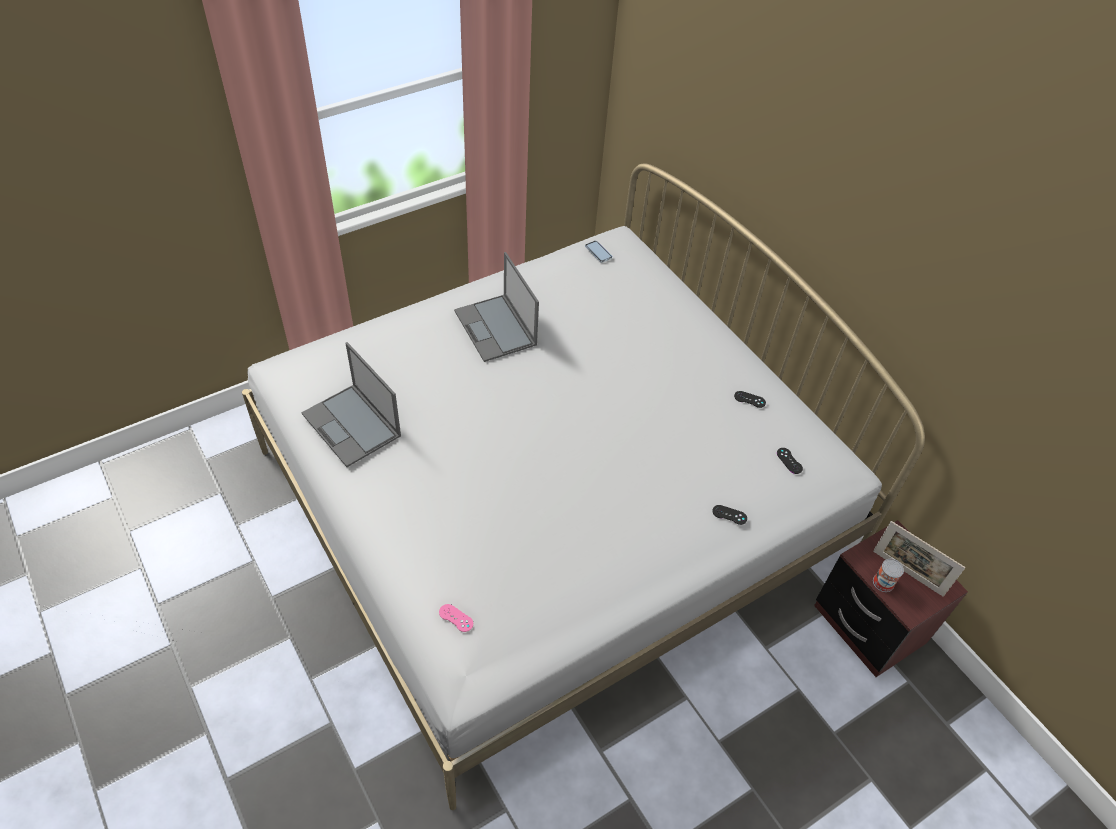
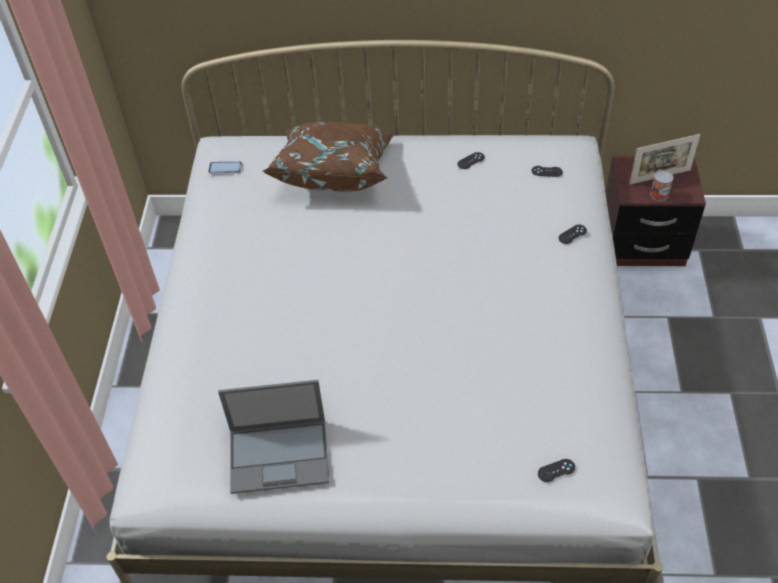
camera: 50 degrees left, 0 degrees up
(456, 618) = (556, 470): pink game controller -> black game controller
(496, 328) = (253, 285): laptop -> none
(654, 317) = (334, 171): none -> brown pillow

